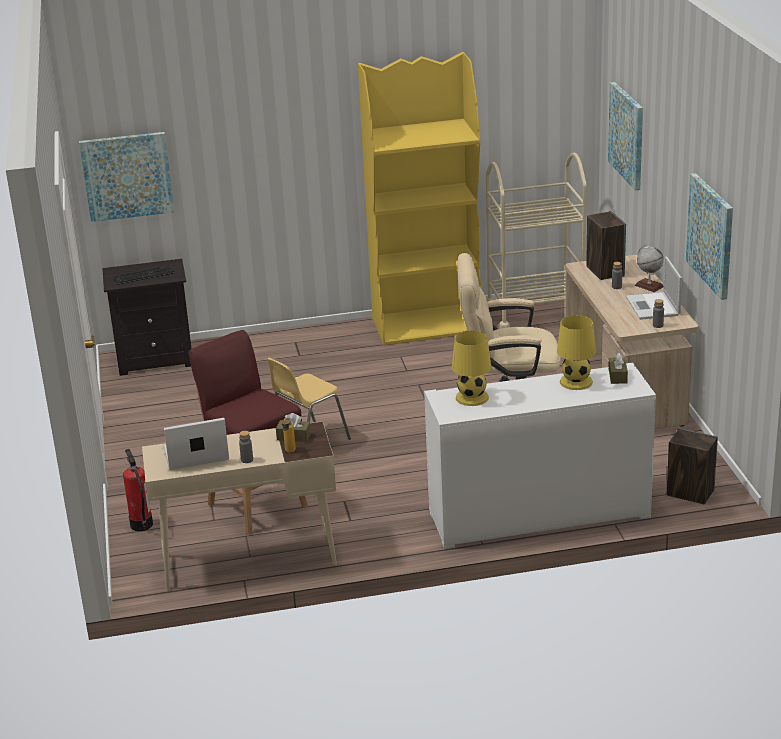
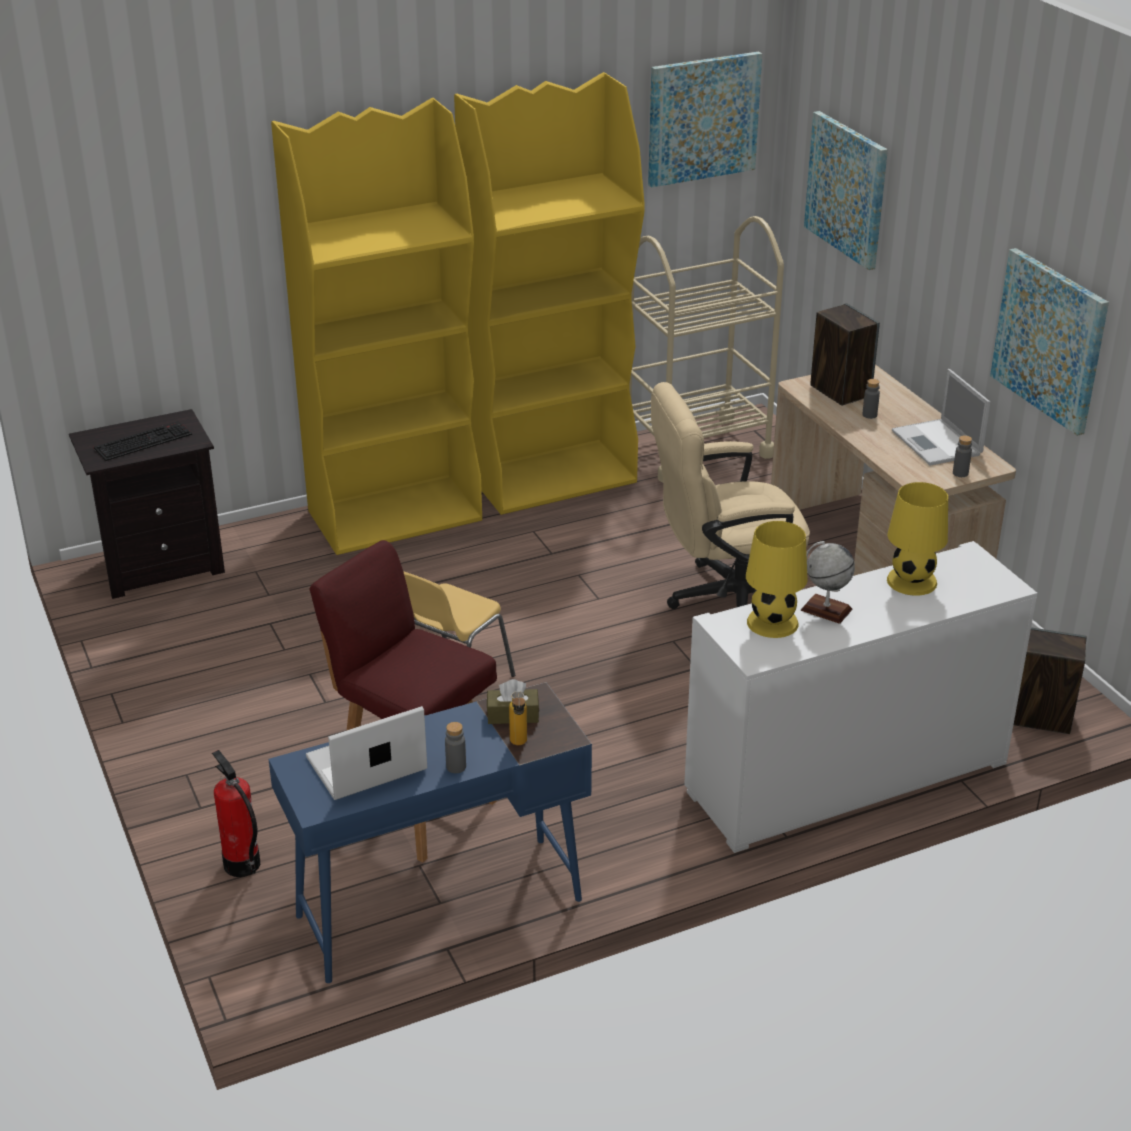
camera: 15 degrees left, 5 degrees up
(127, 176) = (103, 287): picture -> picture (702, 118)
(247, 559) = (438, 908): beige desk -> blue desk
(315, 341) = (396, 515): none -> yellow bookcase
(617, 376) = (966, 566): brown tissue box -> none
(649, 286) = (913, 410): globe -> globe (826, 610)

